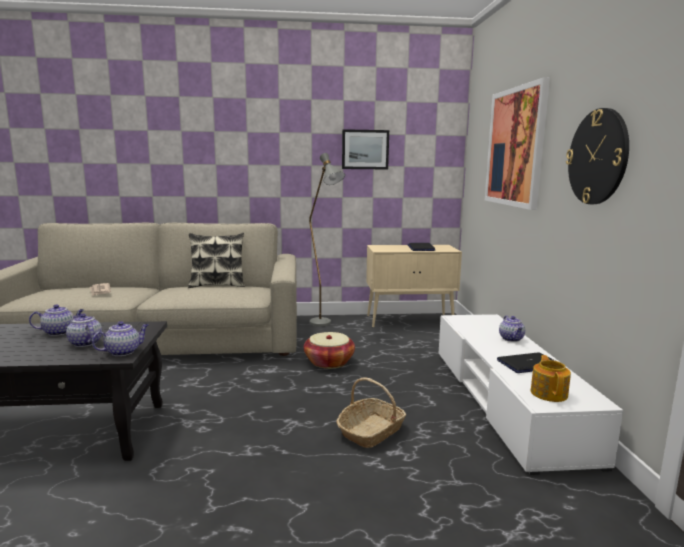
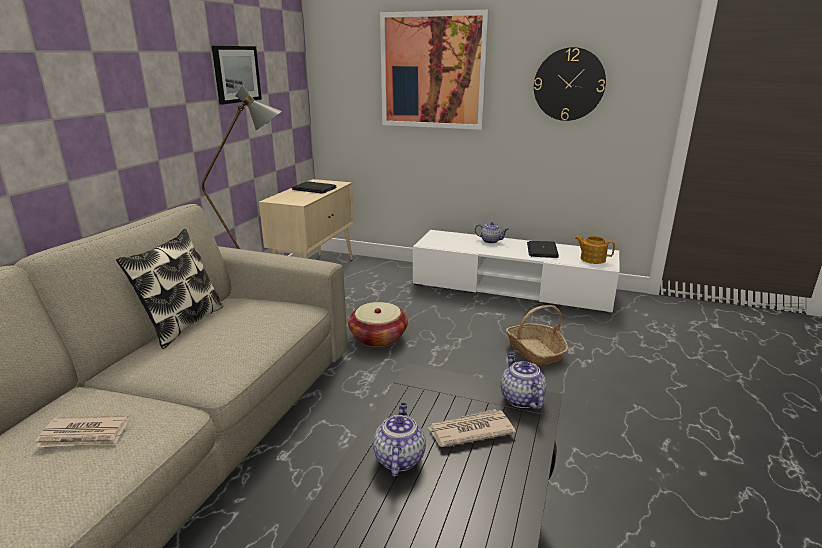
camera: 65 degrees left, 10 degrees up
(85, 343) = (469, 430): teapot -> newspaper

